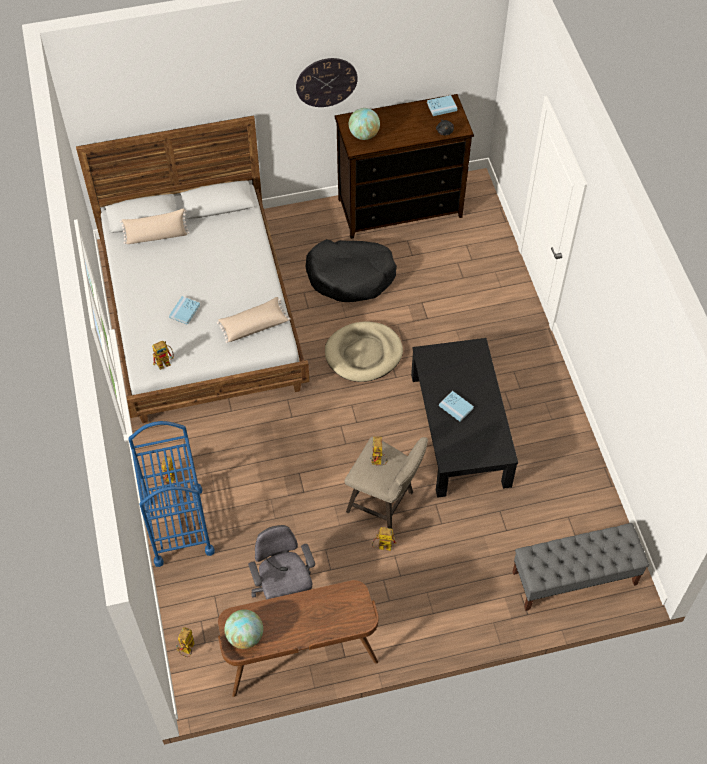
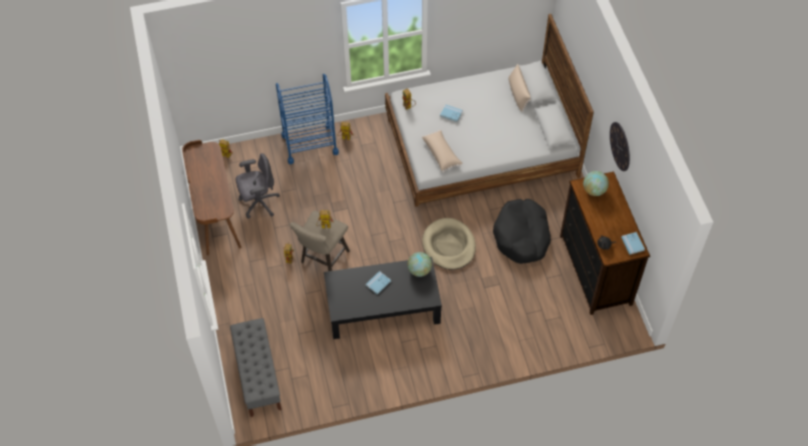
camera: 90 degrees right, 0 degrees up
(245, 636) = (201, 155): globe -> globe (419, 270)

